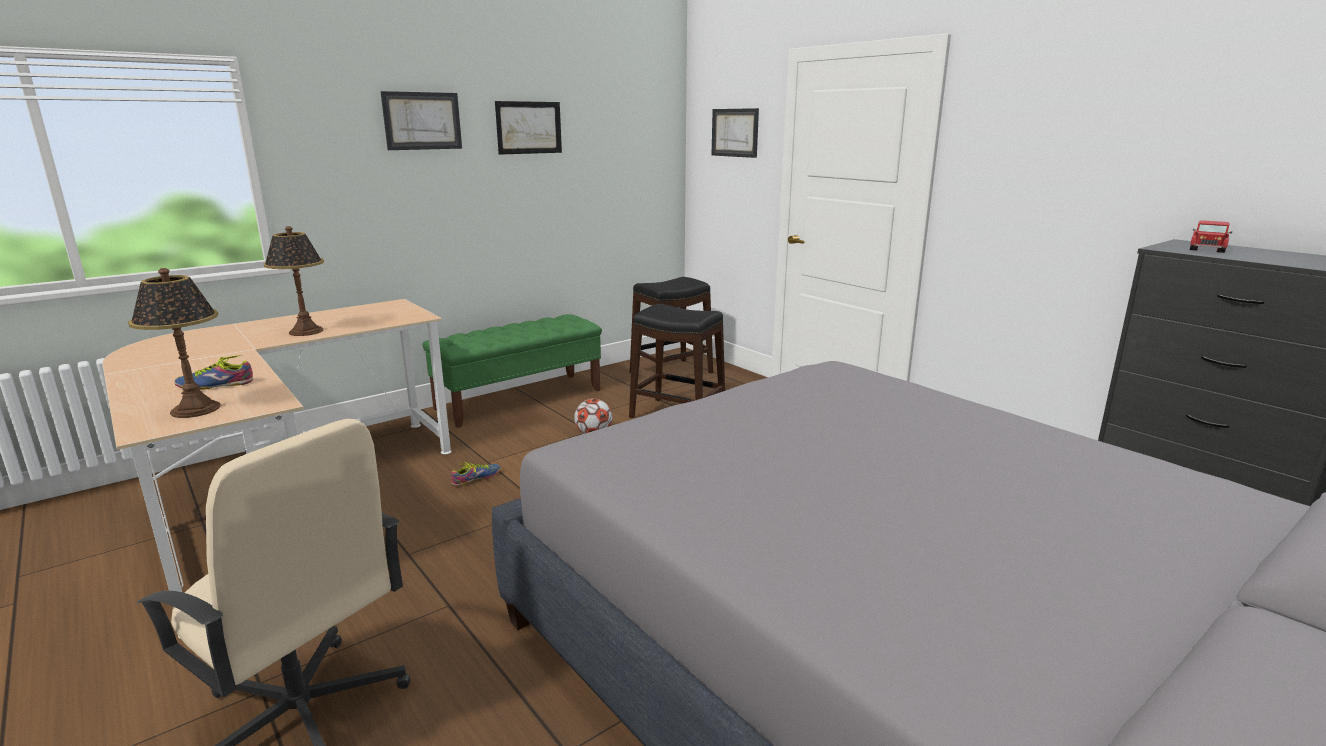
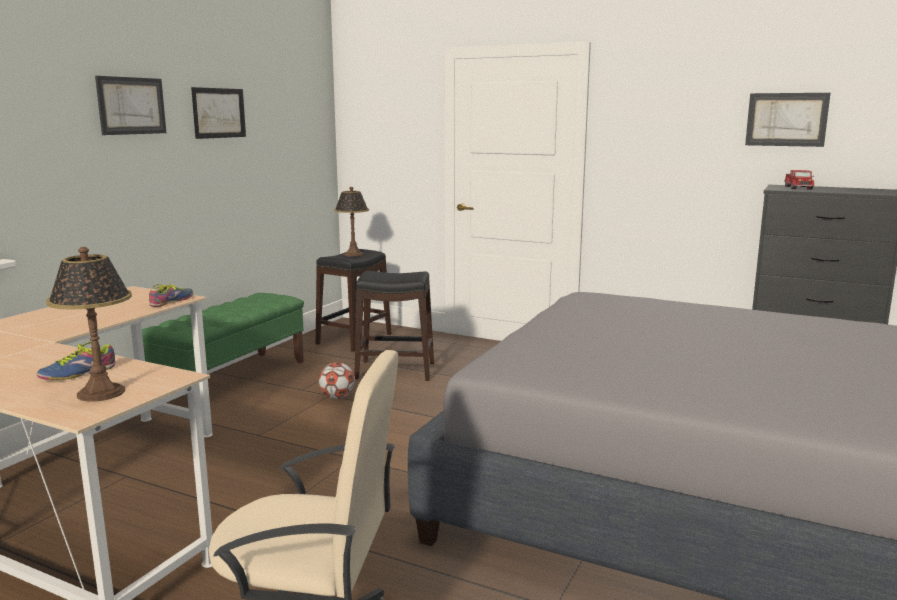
camera: 25 degrees left, 5 degrees down
(305, 331) = (81, 322): table lamp -> table lamp (353, 254)
(477, 479) = (265, 450): shoe -> shoe (173, 301)
(735, 132) = (392, 117): picture -> picture (786, 119)

